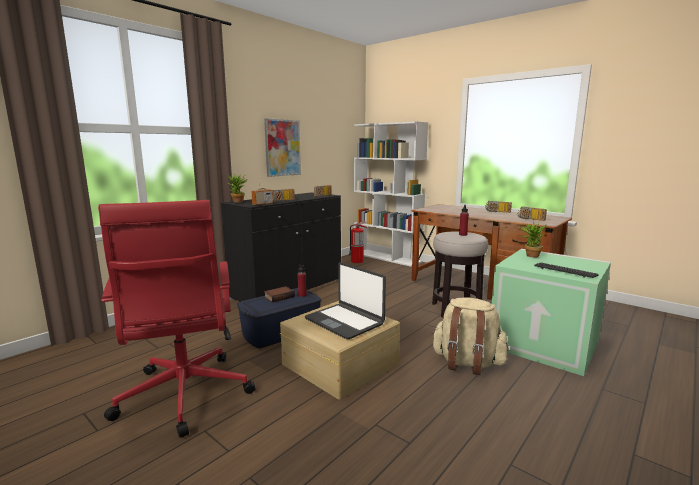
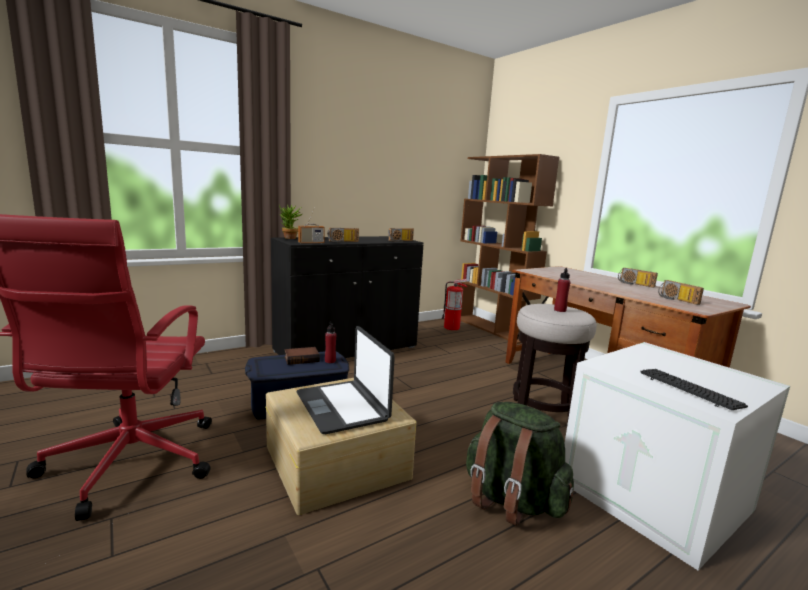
camera: 15 degrees right, 0 degrees up
(282, 148) = (365, 179): picture -> none
(387, 257) = (492, 328): white bookcase -> brown bookcase
(467, 363) = (511, 500): beige backpack -> green backpack
(529, 255) = (648, 354): potted plant -> none
(545, 343) = (657, 495): green storage box -> white storage box

